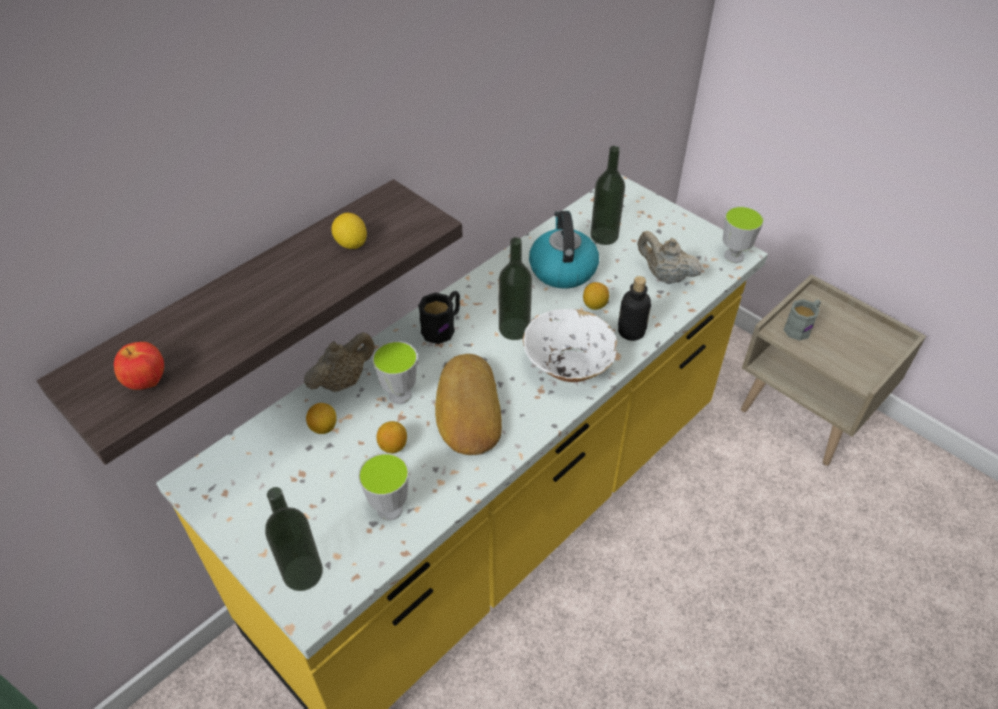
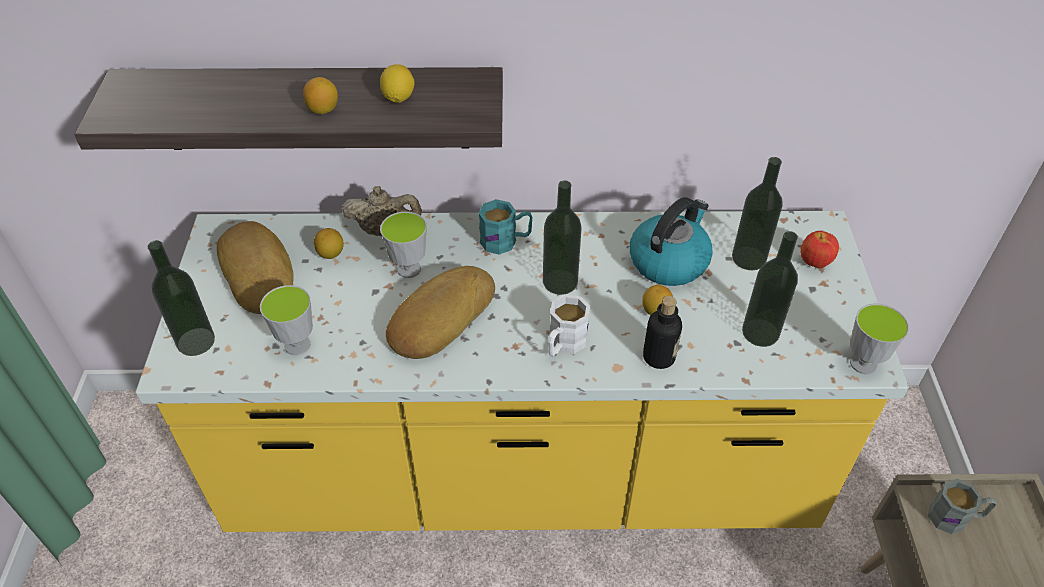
camera: 45 degrees right, 0 degrees up
(147, 383) = (152, 110): apple -> apple (814, 263)
(283, 483) = (259, 272): none -> bread
(393, 446) = (356, 302): lemon -> lemon (323, 110)
(443, 327) = (506, 241): black mug -> turquoise mug
(568, 366) = (564, 344): white bowl -> white mug
(665, 276) = (760, 332): beige teapot -> bottle

